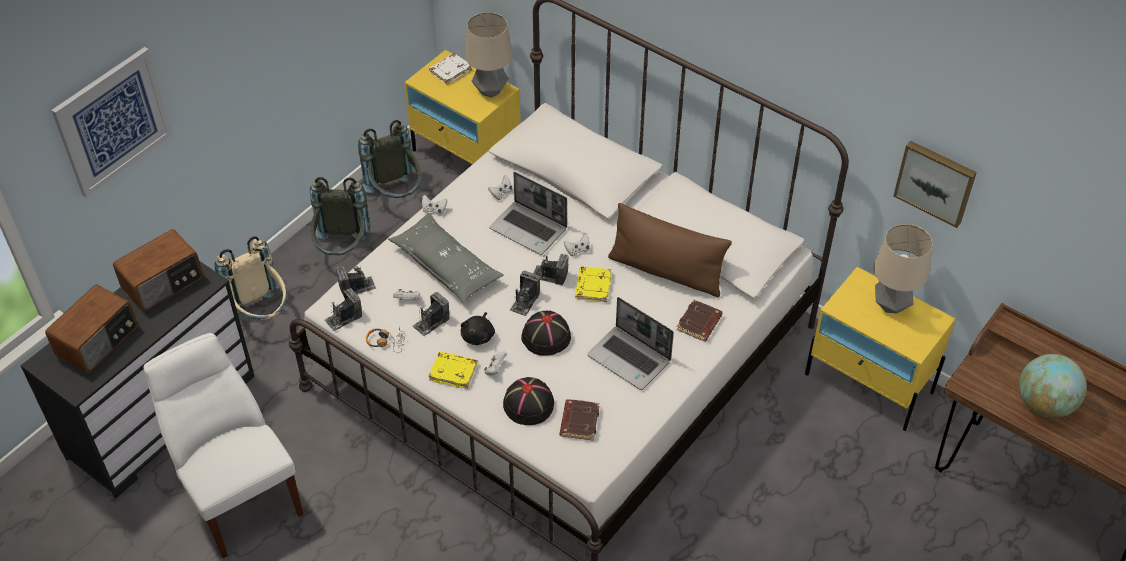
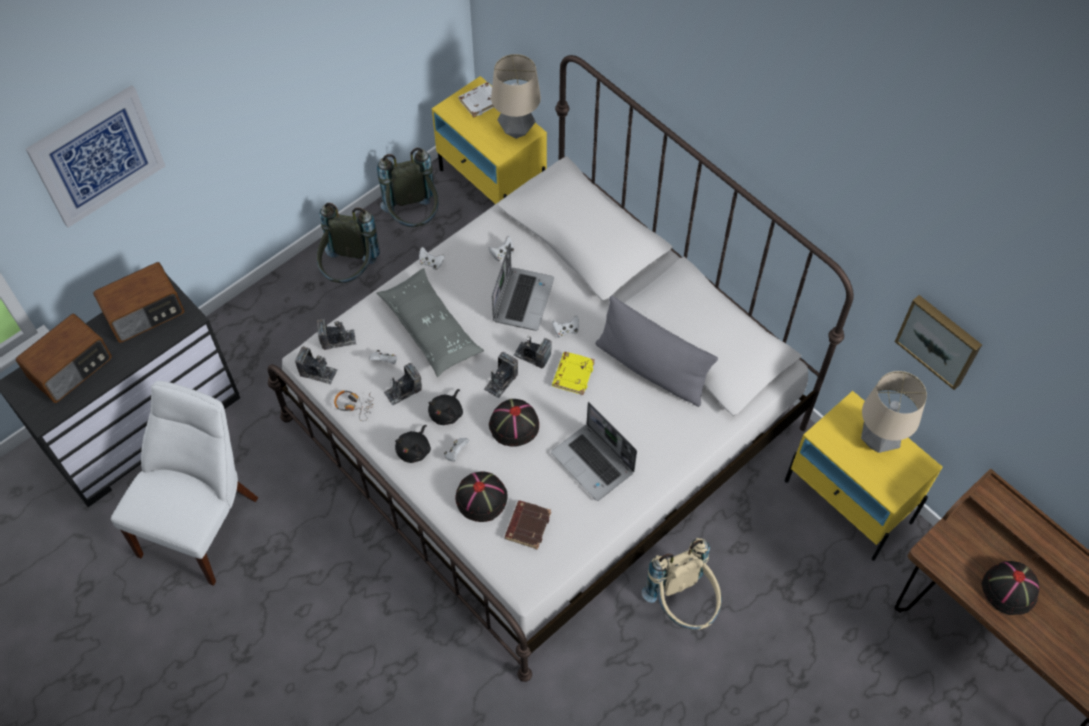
camera: 10 degrees right, 10 degrees up
(238, 494) = (203, 521): white chair -> white chair turned 45 degrees clockwise
(262, 314) = (259, 331): beige backpack -> beige backpack (683, 605)
(343, 318) = (318, 372): camera -> camera turned 135 degrees counterclockwise
(454, 372) = (414, 449): yellow book -> black plush toy
(529, 229) = (522, 299): laptop -> laptop turned 120 degrees counterclockwise
(666, 271) = (651, 369): brown pillow -> grey pillow
(699, 323) = (673, 434): brown book -> none
(1044, 404) = (1010, 589): globe -> black hat

